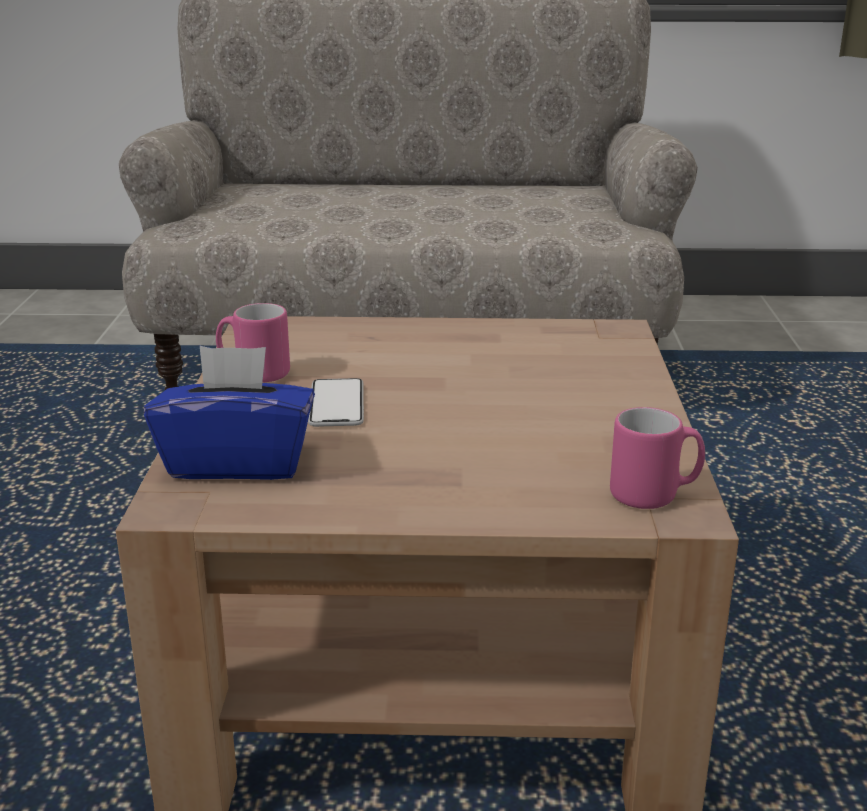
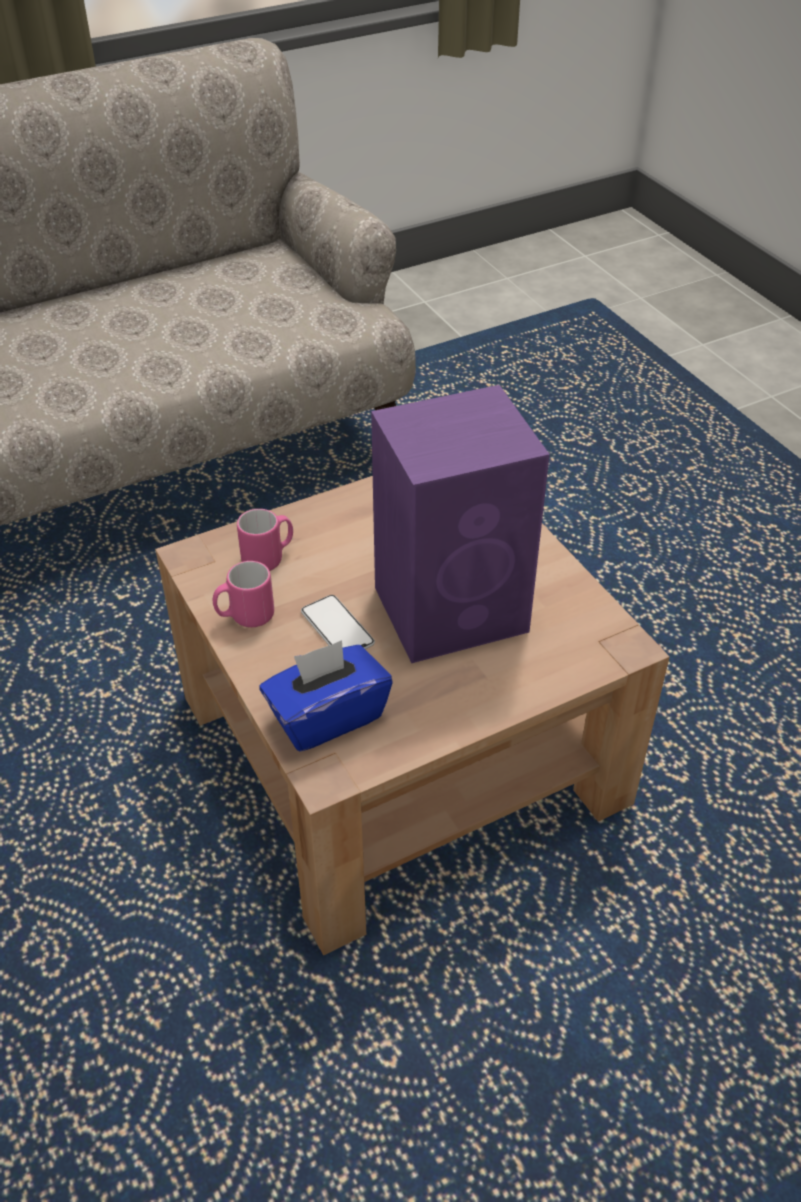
camera: 30 degrees left, 20 degrees up
(487, 424) = (454, 608): none -> purple speaker
(655, 496) = (602, 638): pink mug -> pink mug (269, 558)

